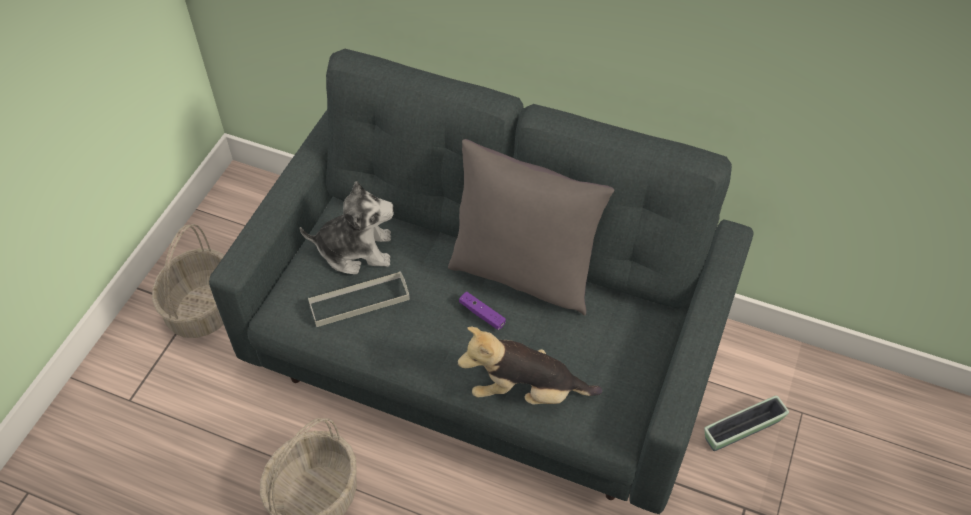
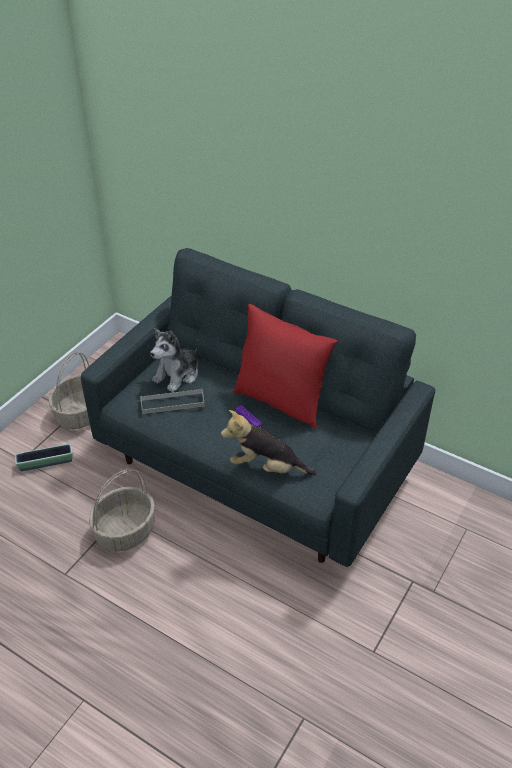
camera: 10 degrees right, 10 degrees down
(356, 250) = (177, 375): plush toy -> plush toy turned 120 degrees clockwise
(522, 273) = (281, 401): grey pillow -> red pillow
(742, 430) = (421, 533): planter -> planter (46, 463)

